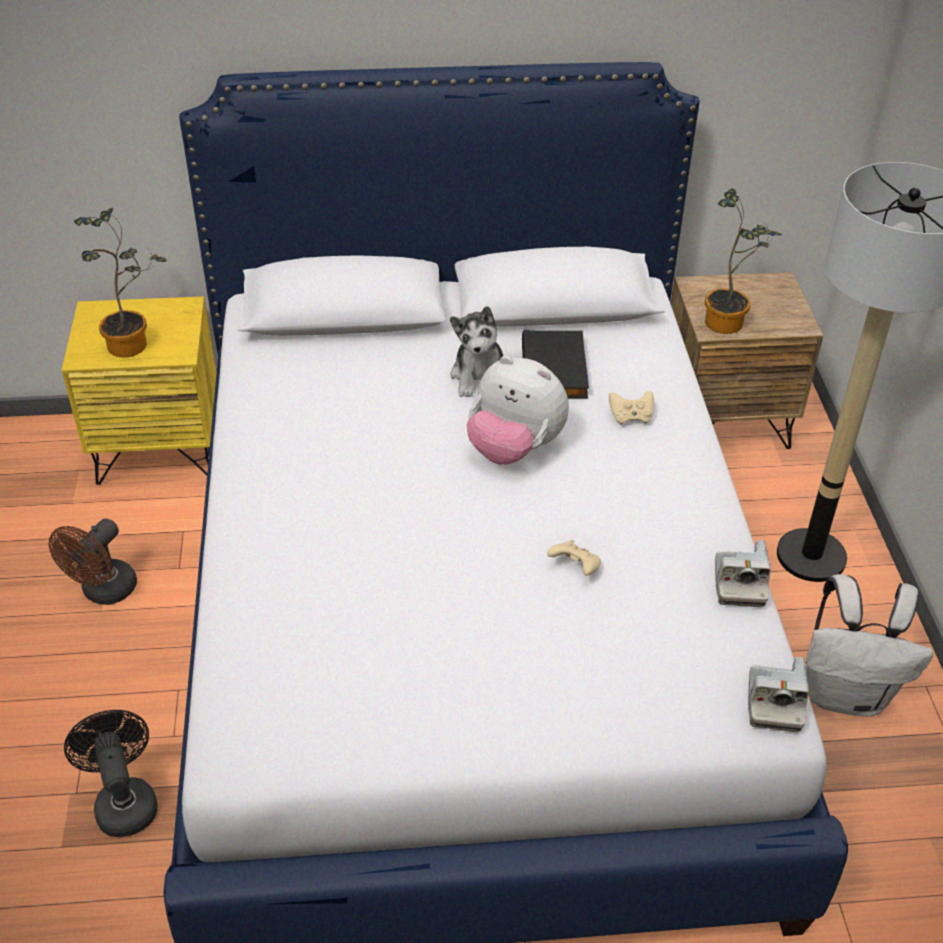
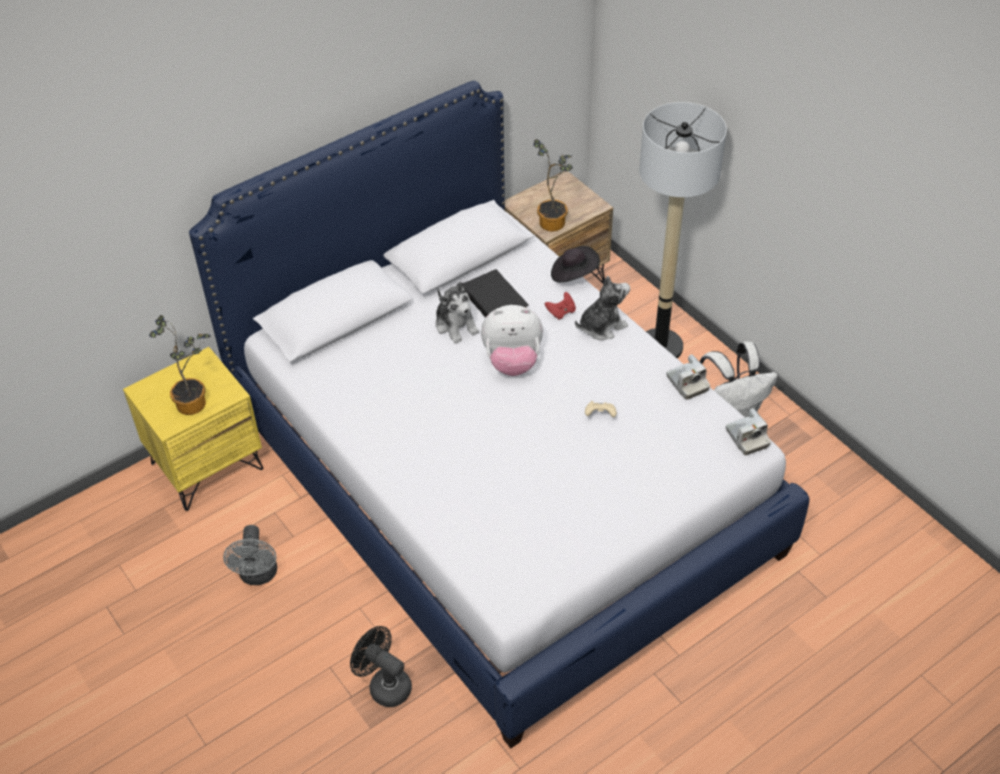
camera: 30 degrees left, 5 degrees up
(104, 592) = (258, 576): brown fan -> grey fan
(630, 417) = (561, 312): beige game controller -> red game controller
(673, 457) = (601, 326): none -> plush toy
(687, 379) = (573, 274): none -> black hat

